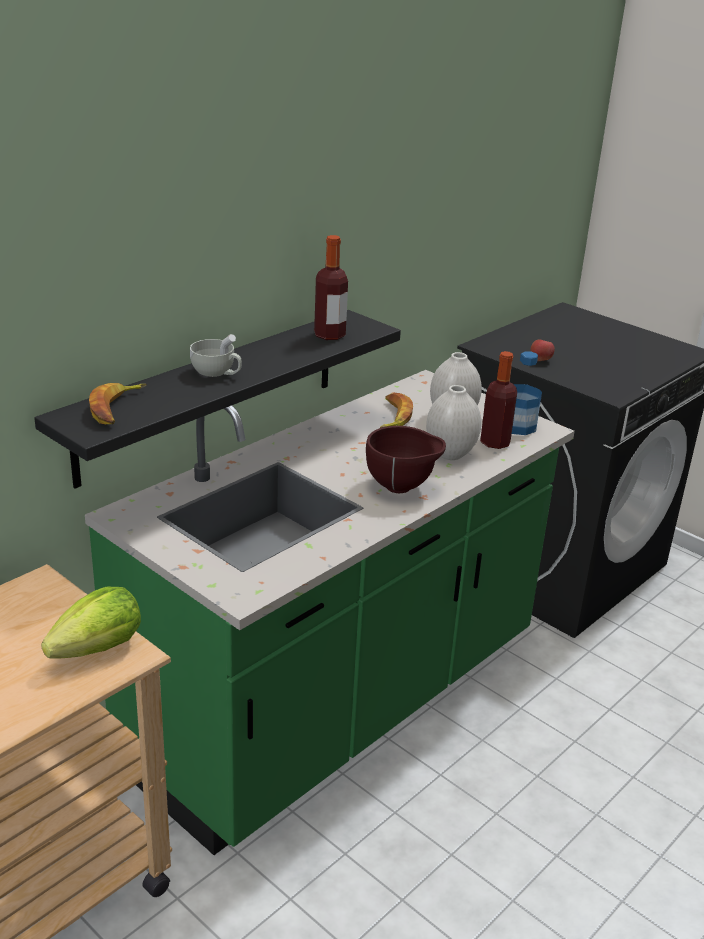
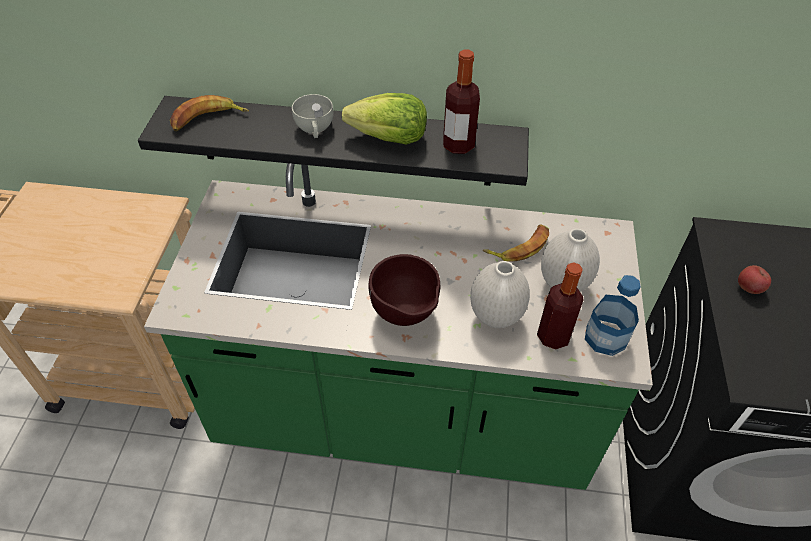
camera: 55 degrees right, 20 degrees up
(99, 649) = (114, 275): lettuce -> lettuce (389, 139)

